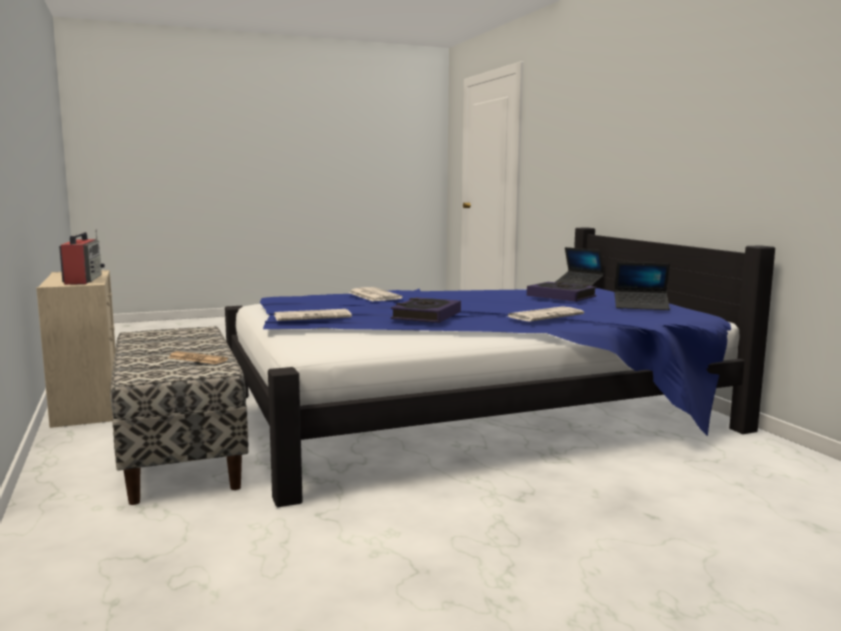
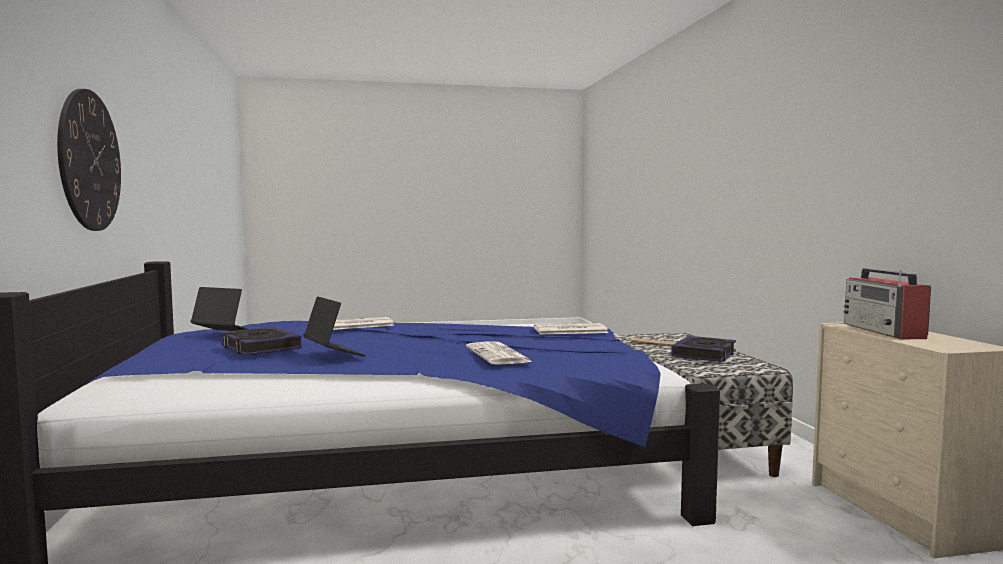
camera: 170 degrees left, 5 degrees down
(426, 316) = (463, 328): book -> book (704, 354)
(579, 283) = (92, 387): laptop -> laptop (333, 353)
(708, 149) = (90, 161): none -> wall clock

